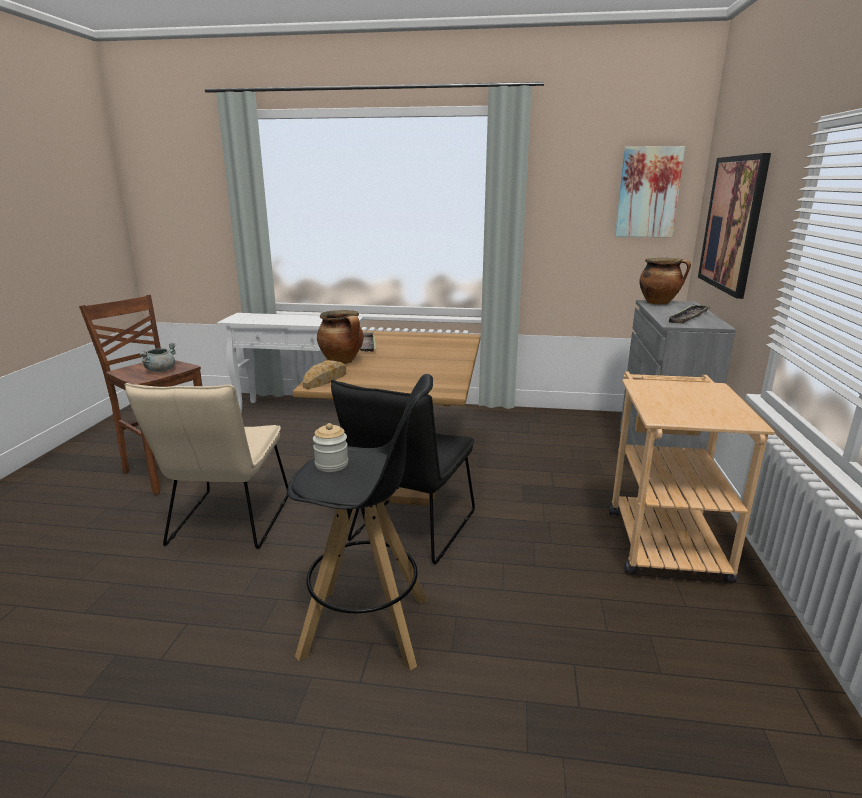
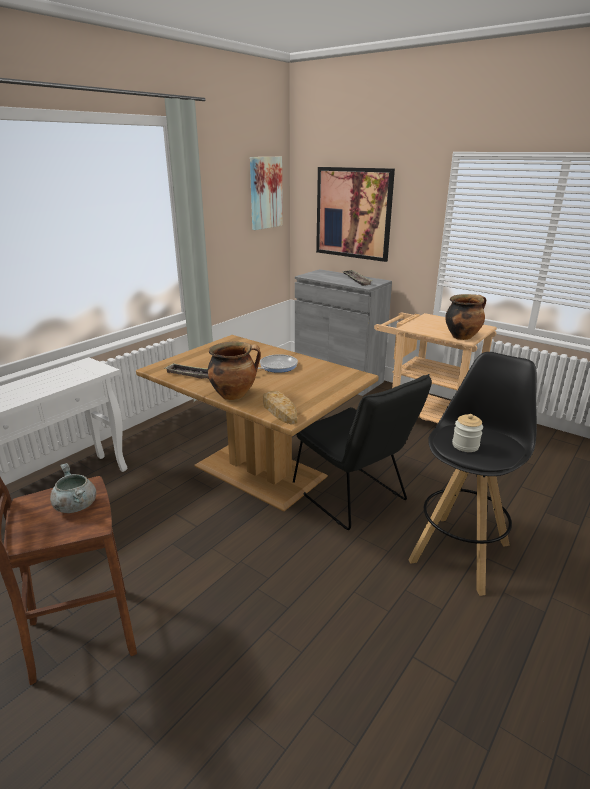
camera: 60 degrees left, 5 degrees up
(227, 524) = (261, 600): beige chair -> none
(423, 361) = (276, 366): none -> frying pan
(659, 303) = (312, 275): cooking pot -> cooking pot (462, 336)

